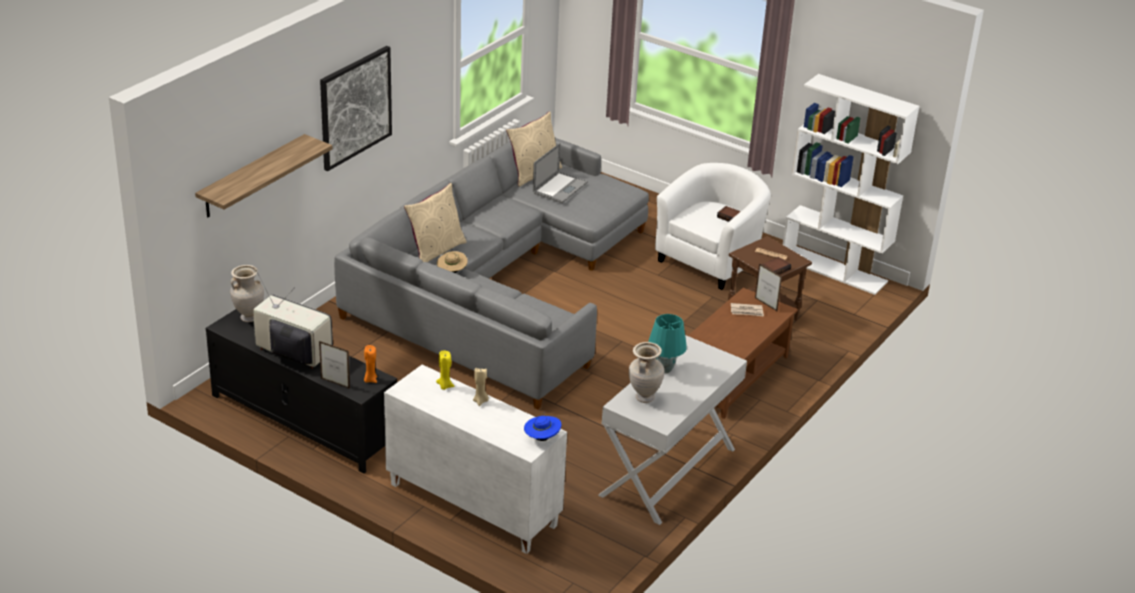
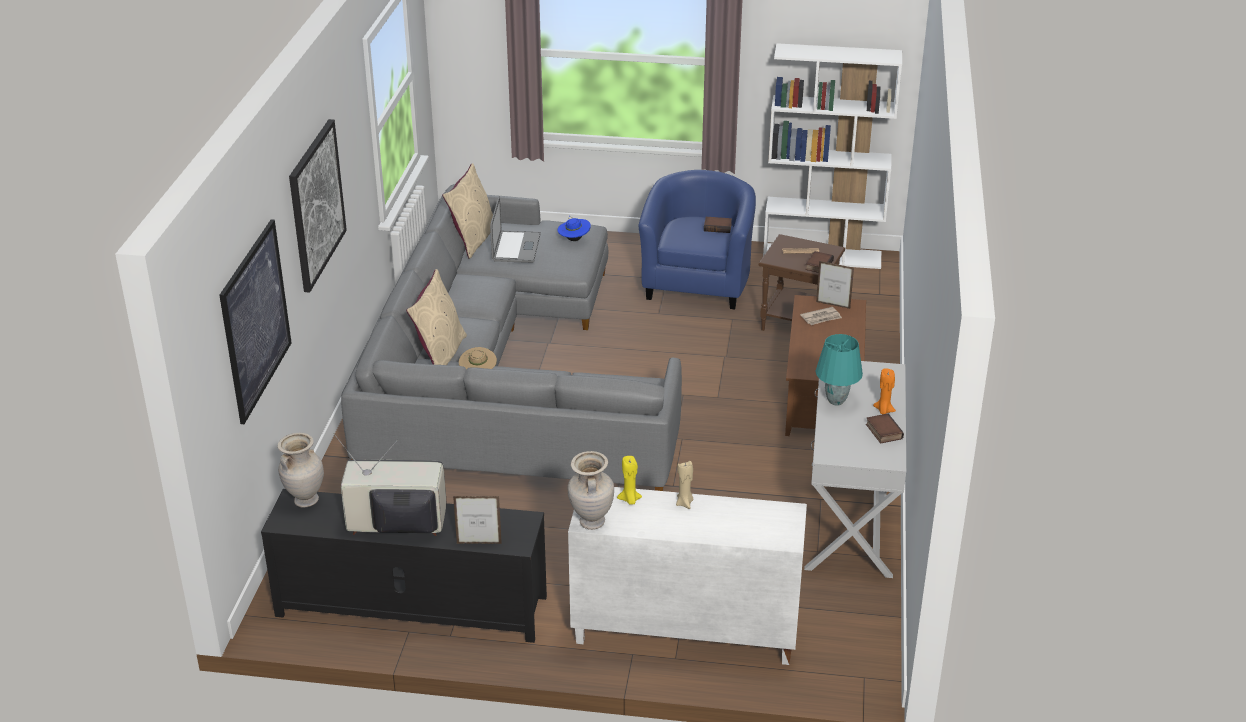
camera: 25 degrees left, 0 degrees up
(252, 176) = (255, 320): shelf -> picture
(370, 380) = (515, 524): orange candle -> orange candle (883, 410)
(542, 438) = (788, 521): blue hat -> blue hat (574, 239)
(644, 397) = (845, 438): beige vase -> beige vase (591, 522)
(678, 402) = (882, 431): none -> book
(711, 260) = (698, 282): white armchair -> blue armchair

